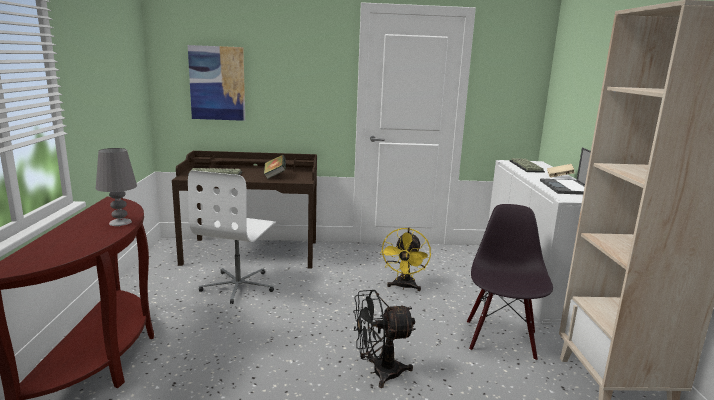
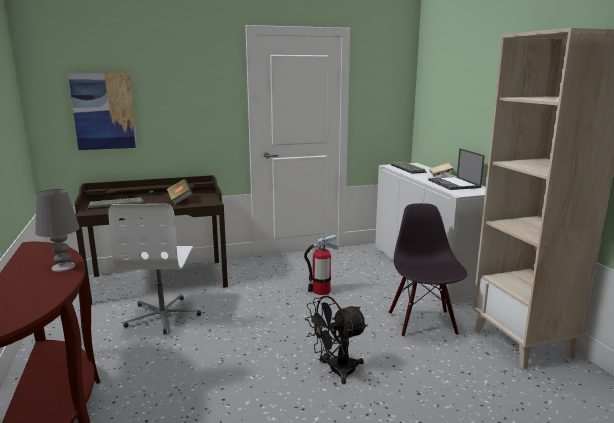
camera: 15 degrees left, 0 degrees up
(404, 287) = (321, 291): yellow fan -> fire extinguisher

